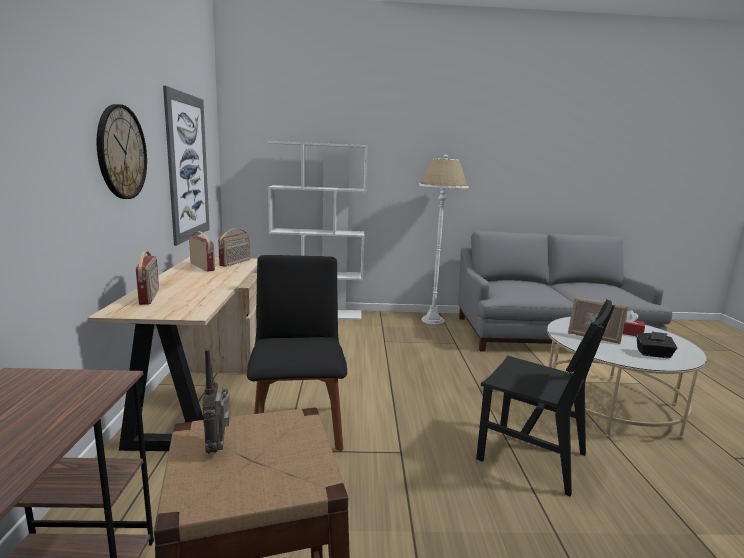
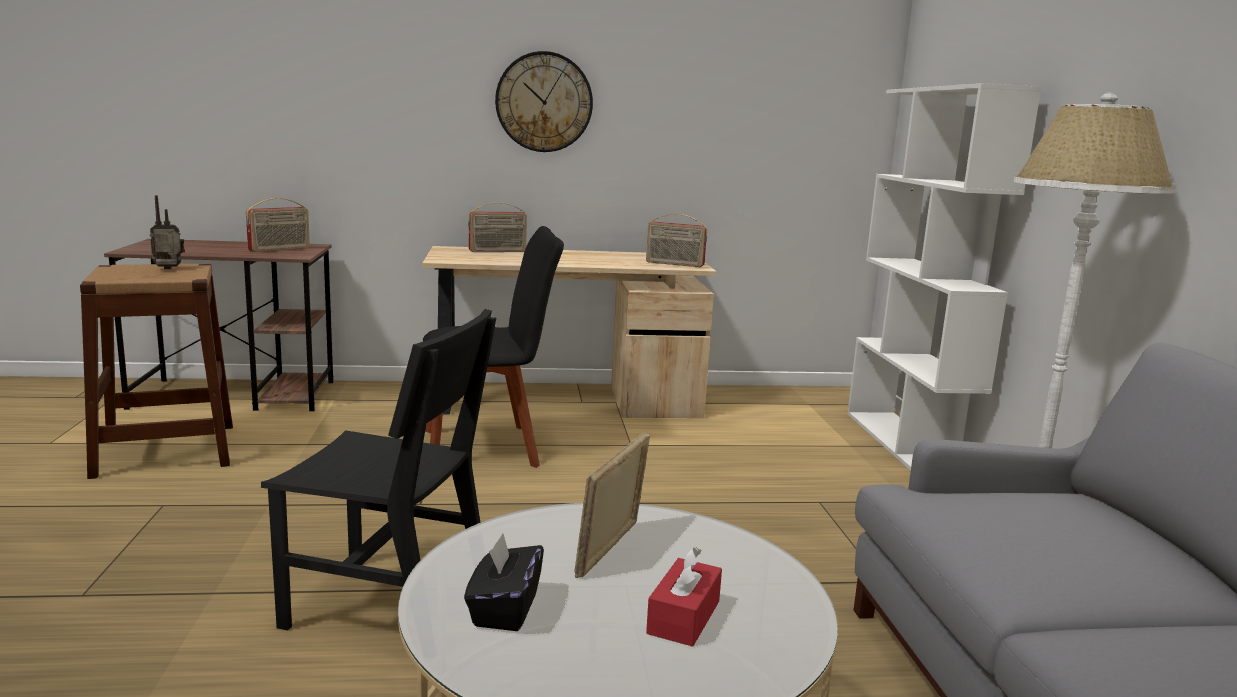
camera: 85 degrees right, 0 degrees up
(188, 167) = (736, 132): picture -> none
(203, 267) = (637, 257): radio -> radio (280, 249)
(532, 456) = (388, 605): black chair -> black chair turned 105 degrees counterclockwise

